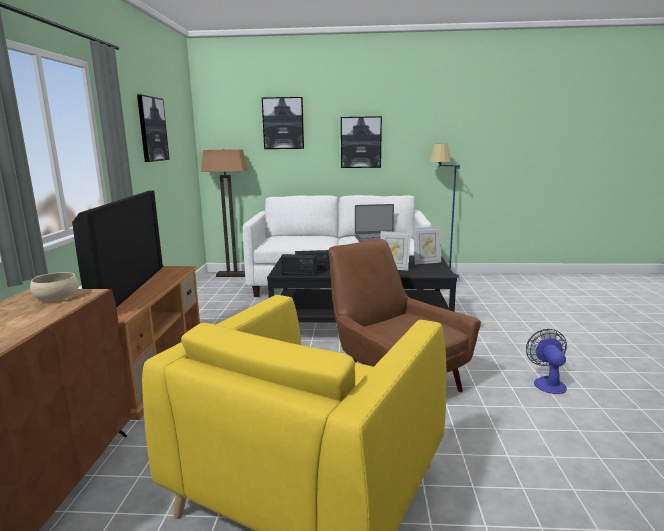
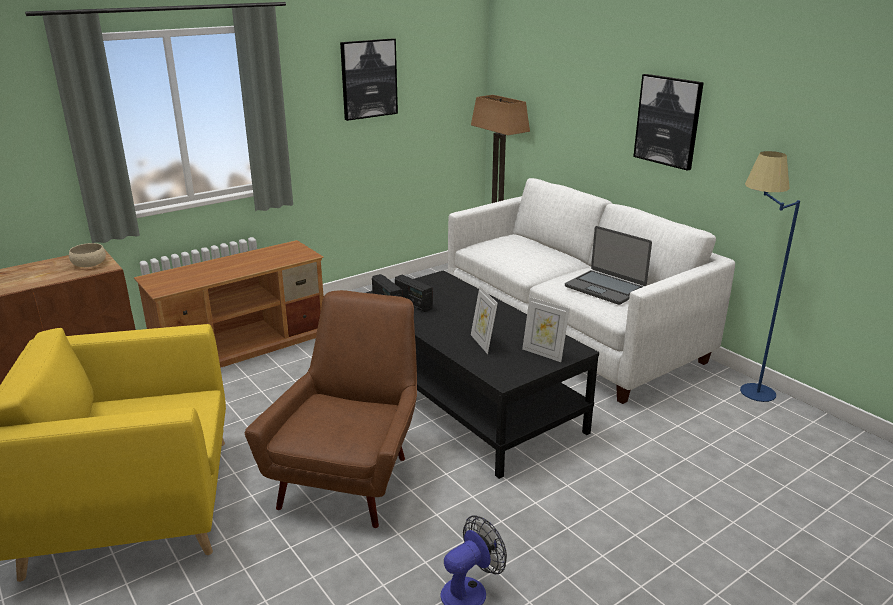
camera: 50 degrees right, 10 degrees up
(127, 288) = (227, 263): television -> none
(283, 123) = (575, 71): picture -> none

